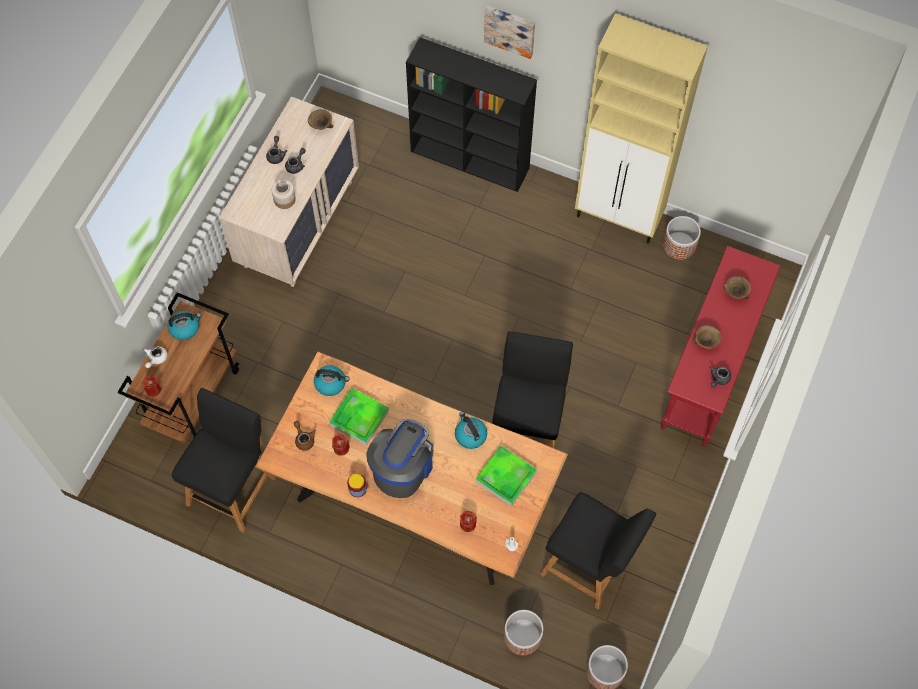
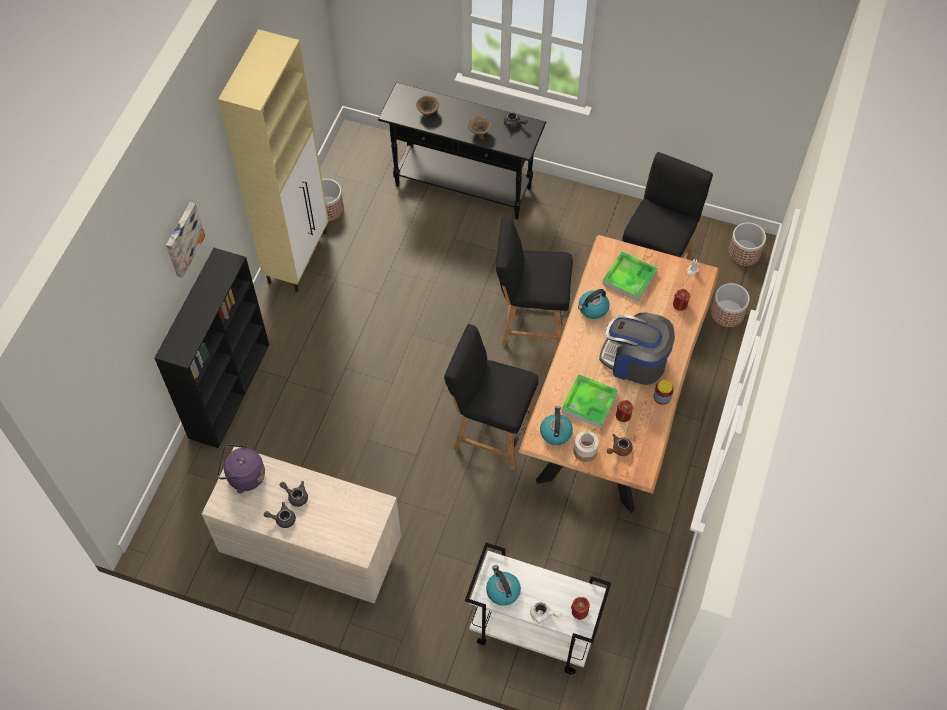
camera: 95 degrees left, 5 degrees down
(193, 396) = (532, 631): brown cart -> white cart
(233, 486) = (627, 575): black chair -> black chair (490, 431)
(285, 199) = (341, 502): jar -> jar (585, 451)
(321, 126) = (243, 476): brown bowl -> purple kettle
(706, 377) = (463, 187): red console table -> black console table

